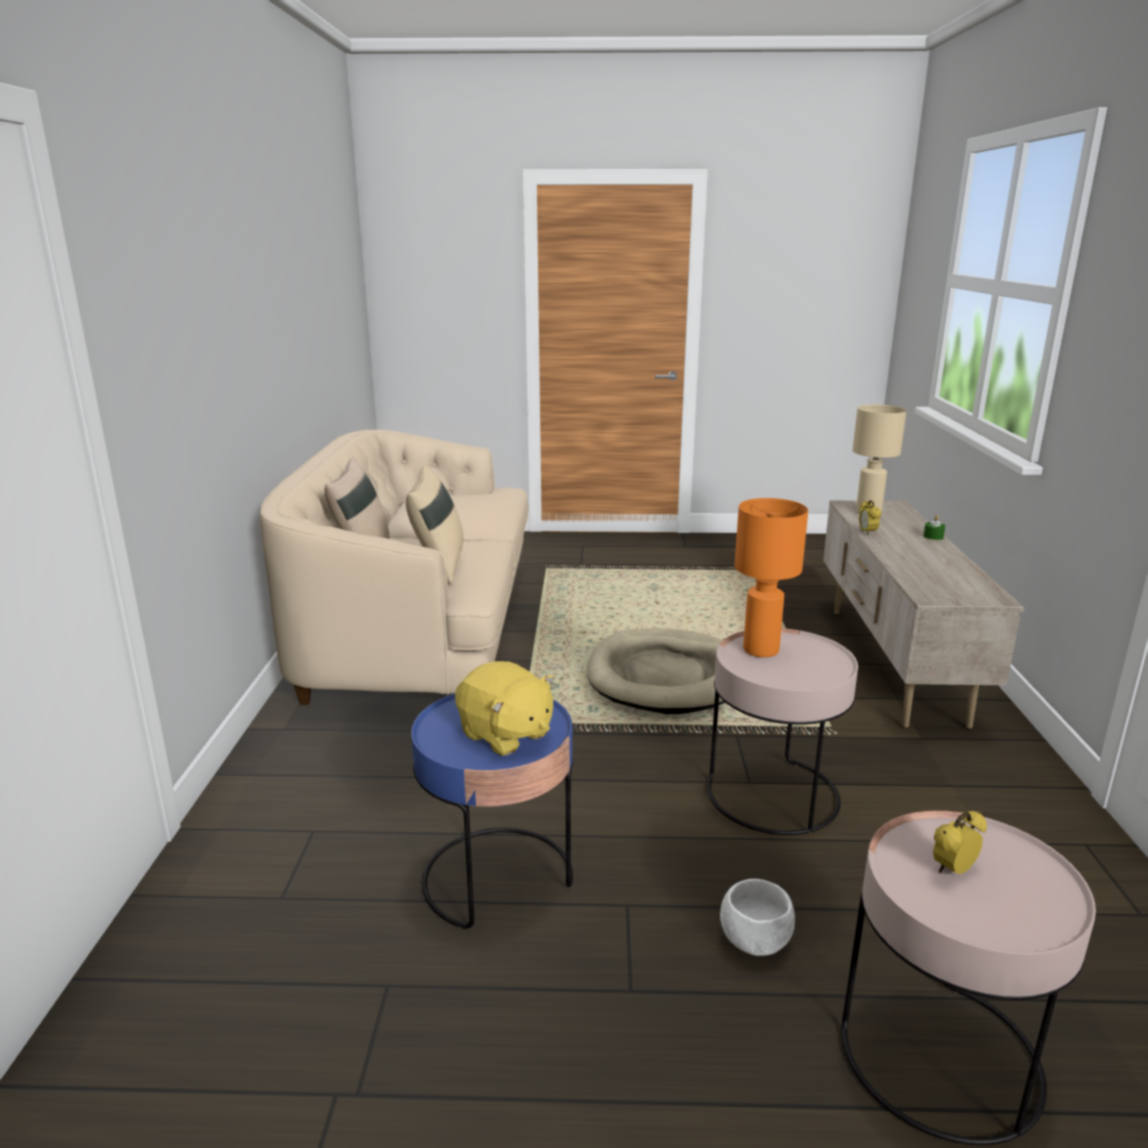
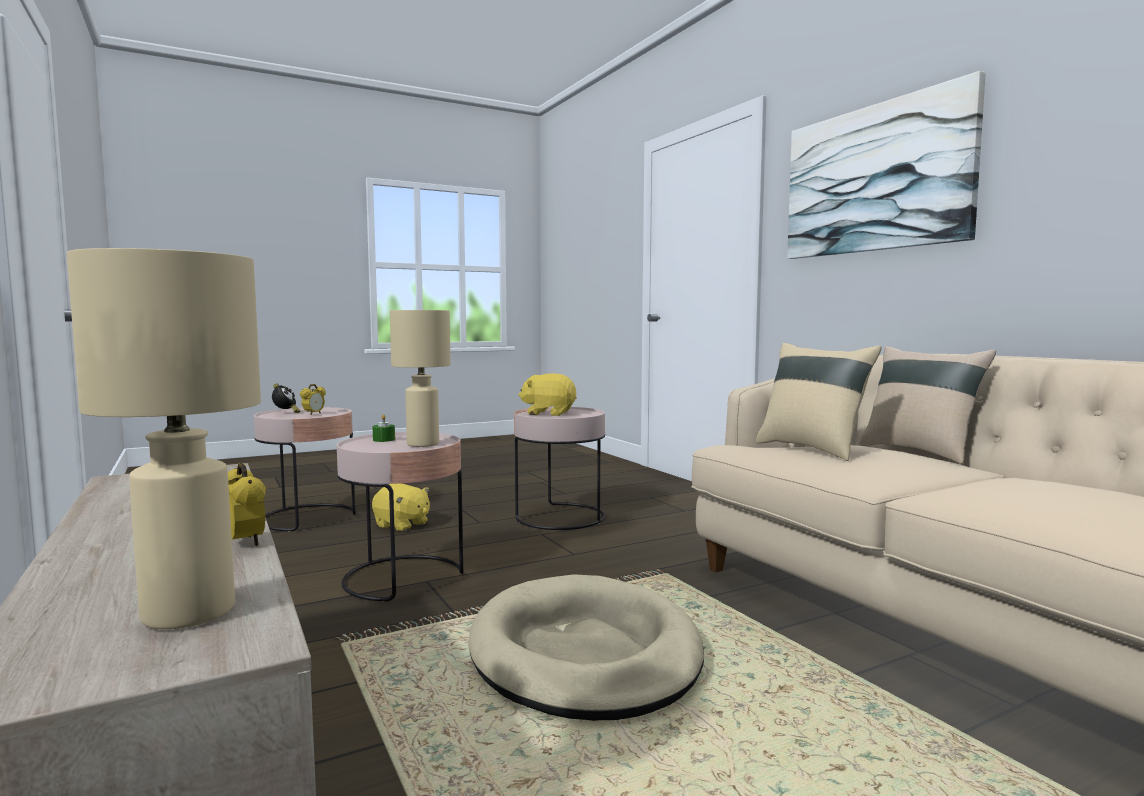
camera: 150 degrees right, 15 degrees down
(193, 303) = (875, 179): none -> picture
(498, 877) = (560, 517): blue side table -> pink side table
(755, 942) = (402, 525): white bowl -> yellow plush toy
(759, 650) = (424, 444): orange table lamp -> beige table lamp
(933, 536) = (68, 560): green candle -> green candle (384, 440)
(1029, 907) = (285, 413): none -> alarm clock

